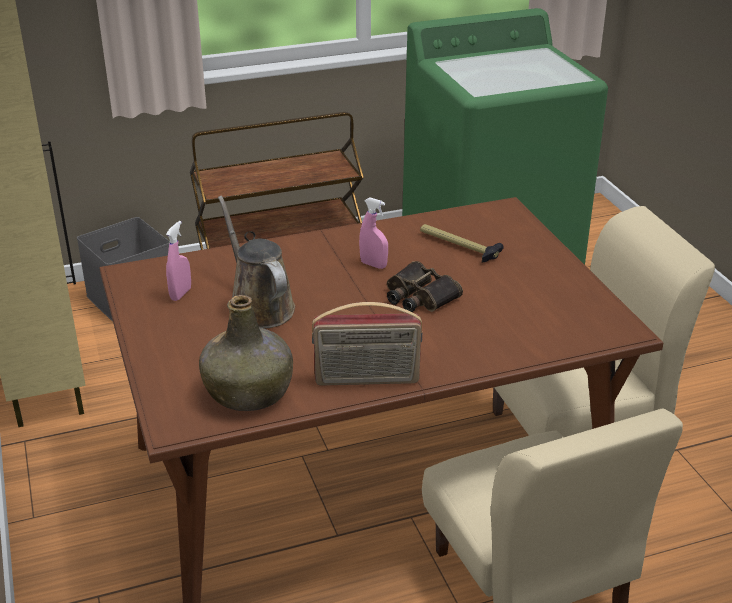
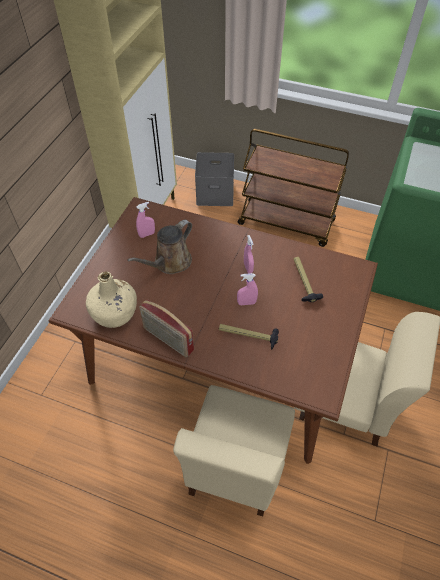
camera: 40 degrees right, 20 degrees up
(249, 391) = (115, 312): green bottle -> beige bottle
(258, 306) = (170, 263): brown watering can -> brown watering can turned 150 degrees counterclockwise
(418, 296) = (246, 303): binoculars -> pink spray bottle
(464, 324) = (248, 335): none -> hammer

